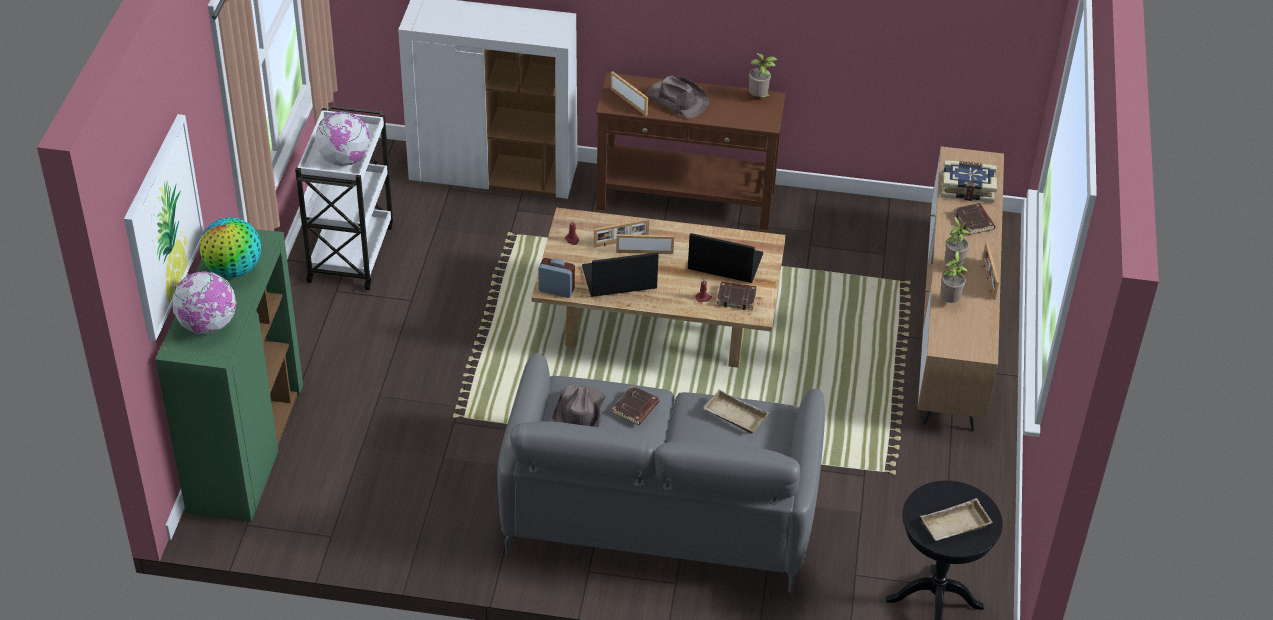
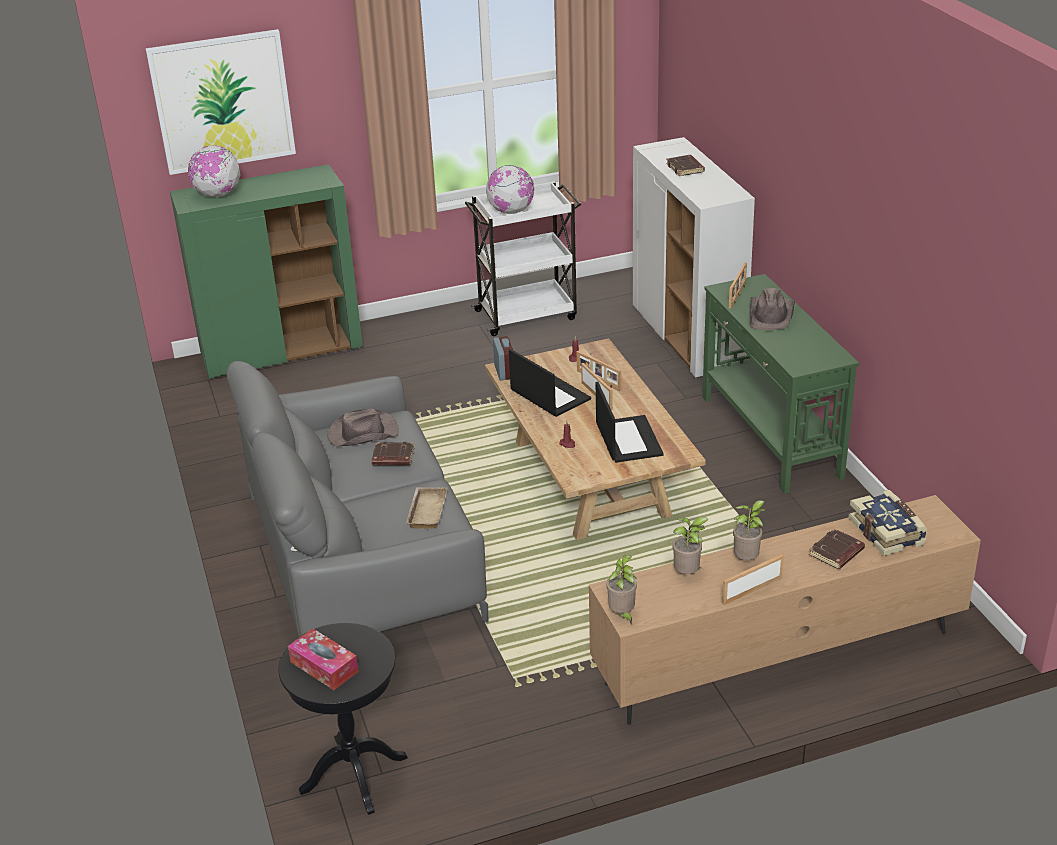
camera: 65 degrees right, 10 degrees down
(234, 270) = (285, 183): globe -> none
(686, 200) = (770, 437): brown console table -> green console table
(737, 298) = (586, 461): brown book -> brown book (686, 168)
(759, 98) = (831, 352): potted plant -> potted plant (622, 614)
(955, 526) = (324, 667): beige tray -> tissue box

